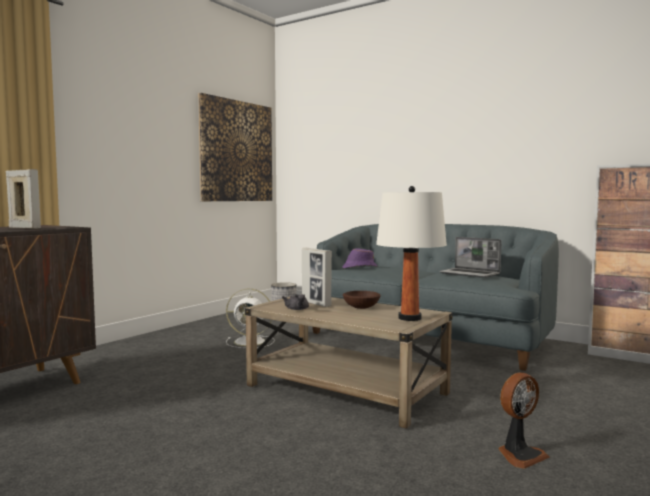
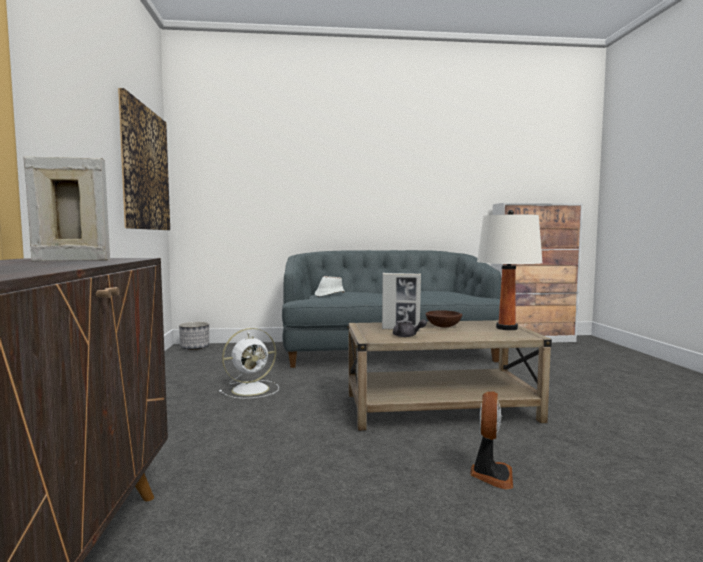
camera: 40 degrees left, 0 degrees up
(359, 267) = (329, 294): purple hat -> white hat
(470, 274) = (432, 291): laptop -> none
(520, 455) = (629, 417): fan -> fan (491, 475)

